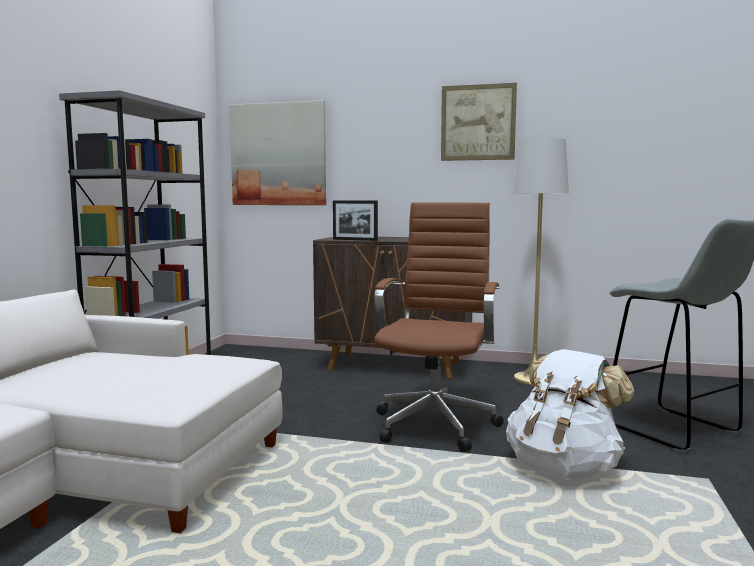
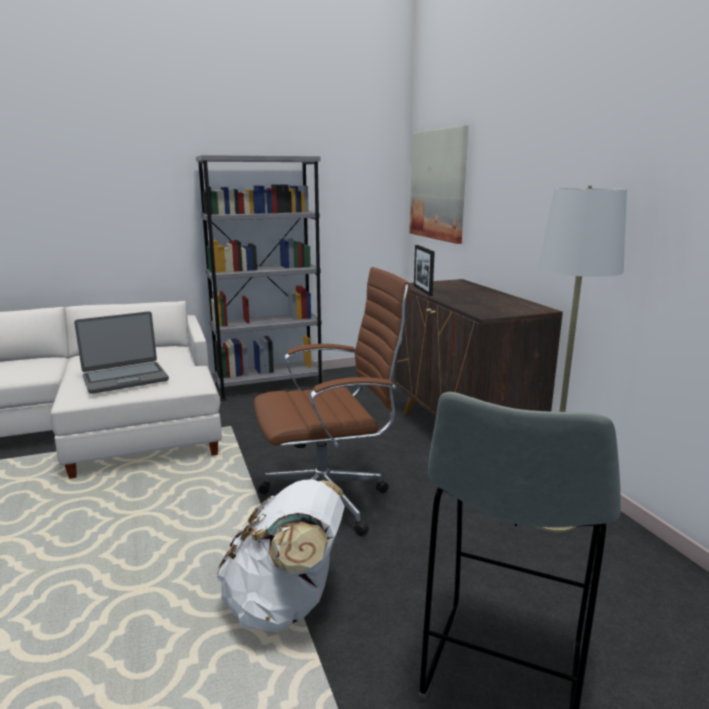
camera: 55 degrees right, 10 degrees up
(171, 374) = (125, 378): none -> laptop
(478, 122) = (588, 150): picture -> none

